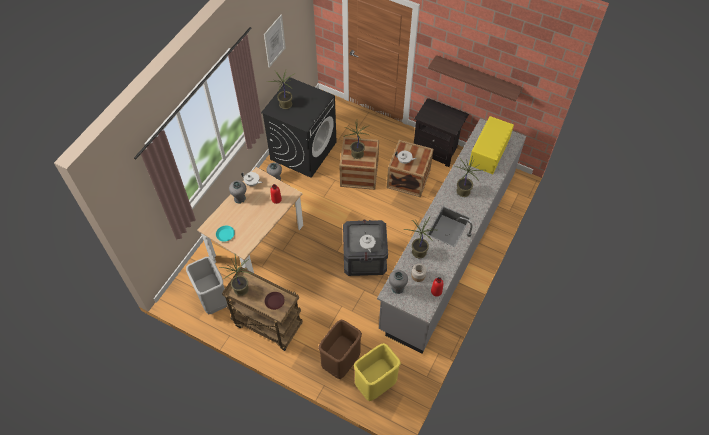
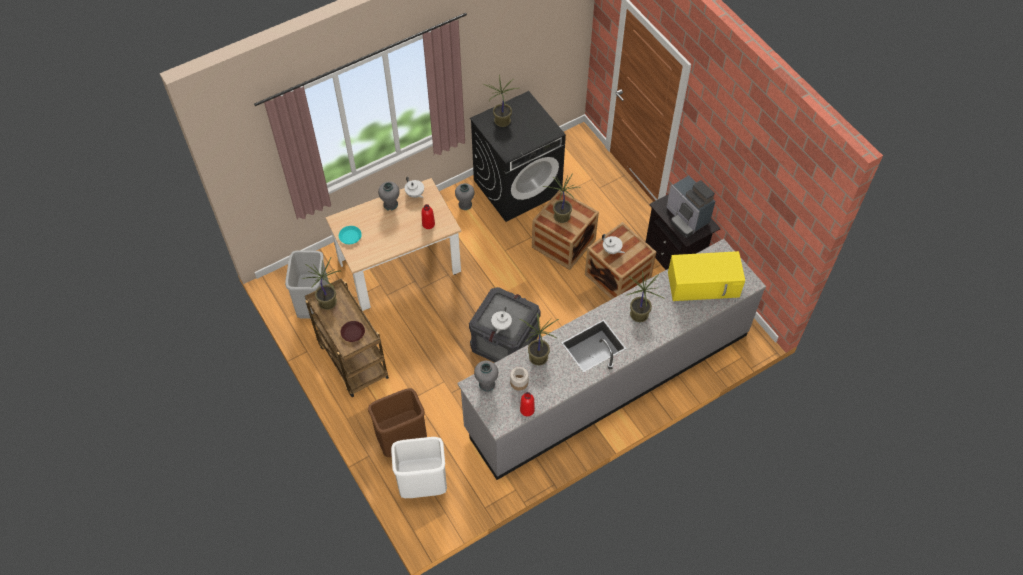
camera: 30 degrees right, 0 degrees up
(274, 41) = (512, 40): picture -> none
(375, 385) = (423, 486): yellow trash can -> white trash can
(444, 117) = (686, 218): none -> coffee machine
(477, 77) = (734, 185): shelf -> none
(489, 152) = (704, 284): yellow microwave -> yellow microwave turned 150 degrees counterclockwise

